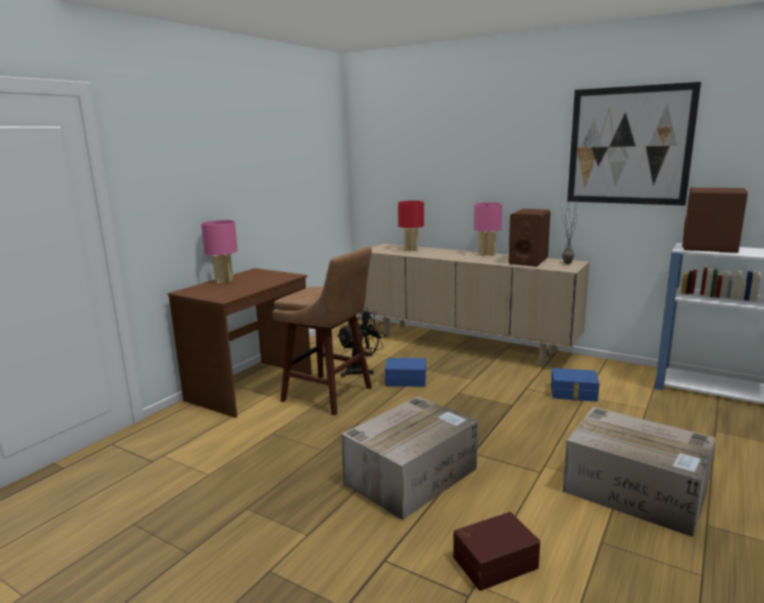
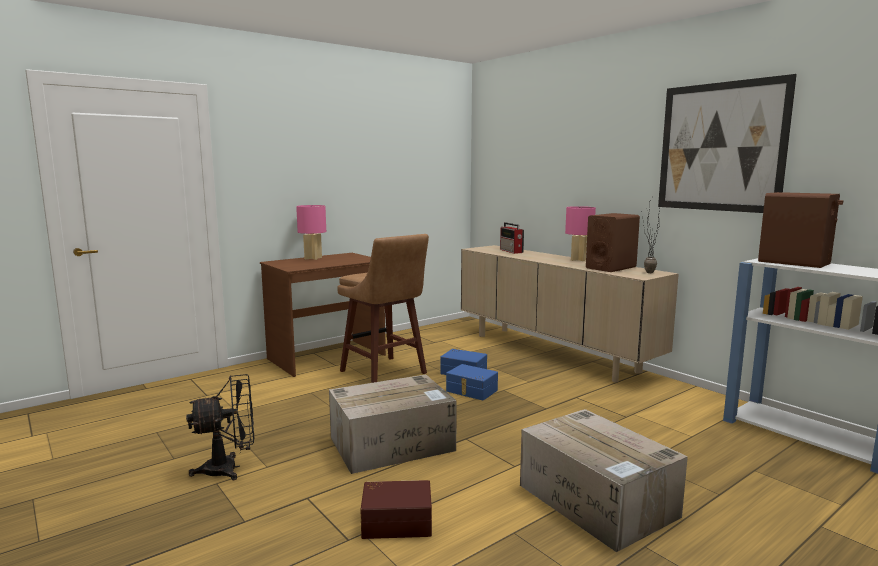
camera: 20 degrees right, 5 degrees down
(361, 370) = (431, 358): black fan -> black fan (229, 468)
(411, 250) = (511, 251): red table lamp -> radio
(573, 393) = (622, 409): blue storage box -> blue storage box (471, 391)

